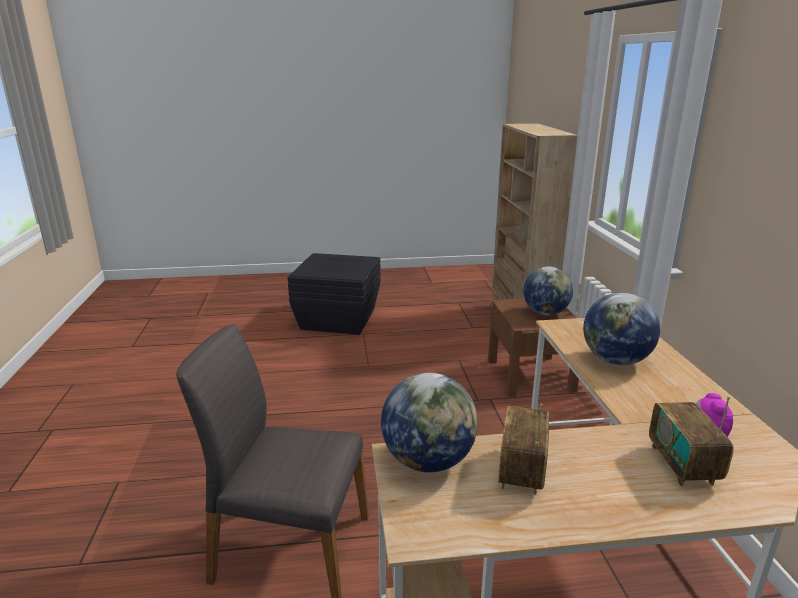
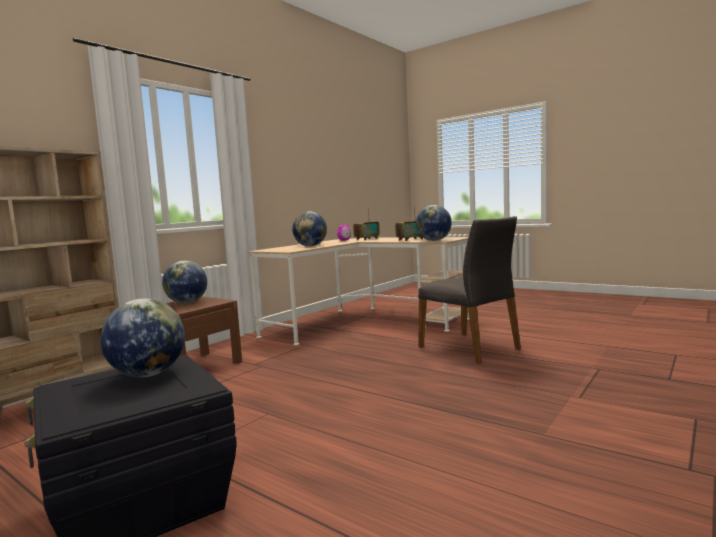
camera: 135 degrees left, 15 degrees down
(344, 270) = (148, 374): none -> globe

